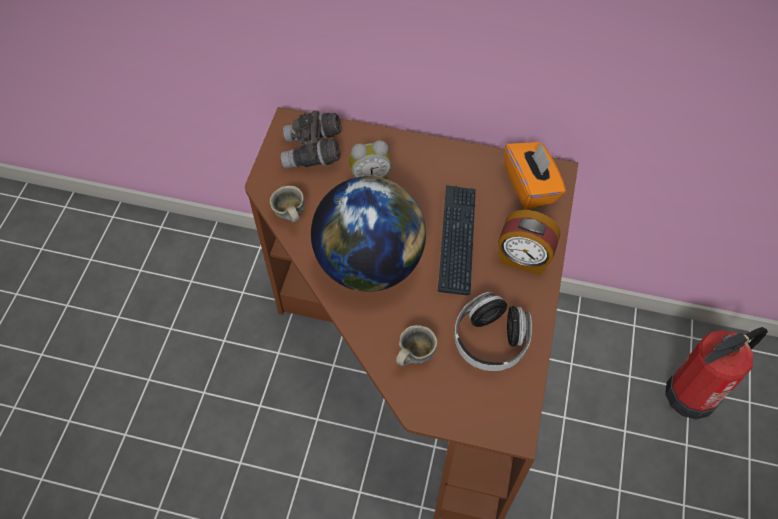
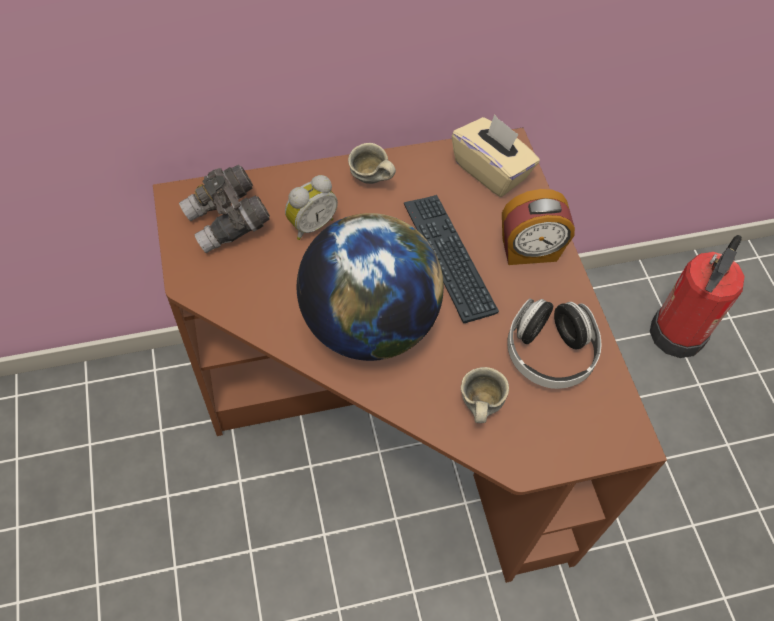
camera: 30 degrees left, 0 degrees up
(289, 217) = (243, 308): grey mug -> grey mug (369, 181)
(530, 186) = (491, 171): orange tissue box -> beige tissue box

